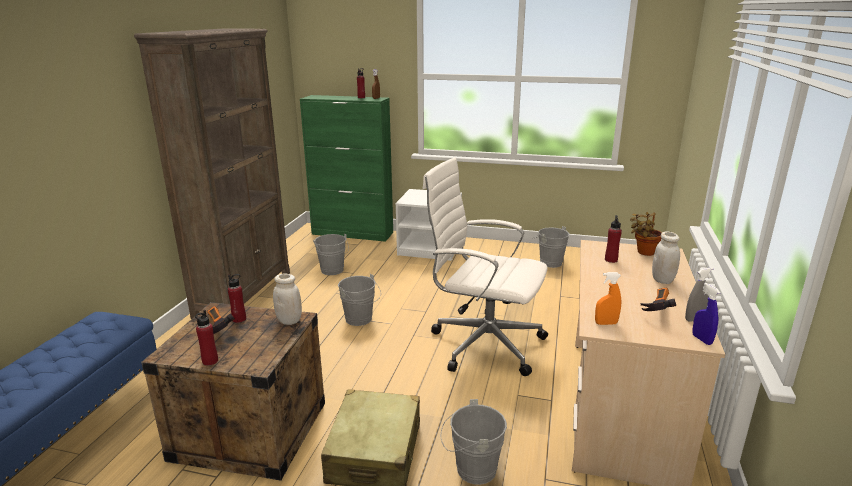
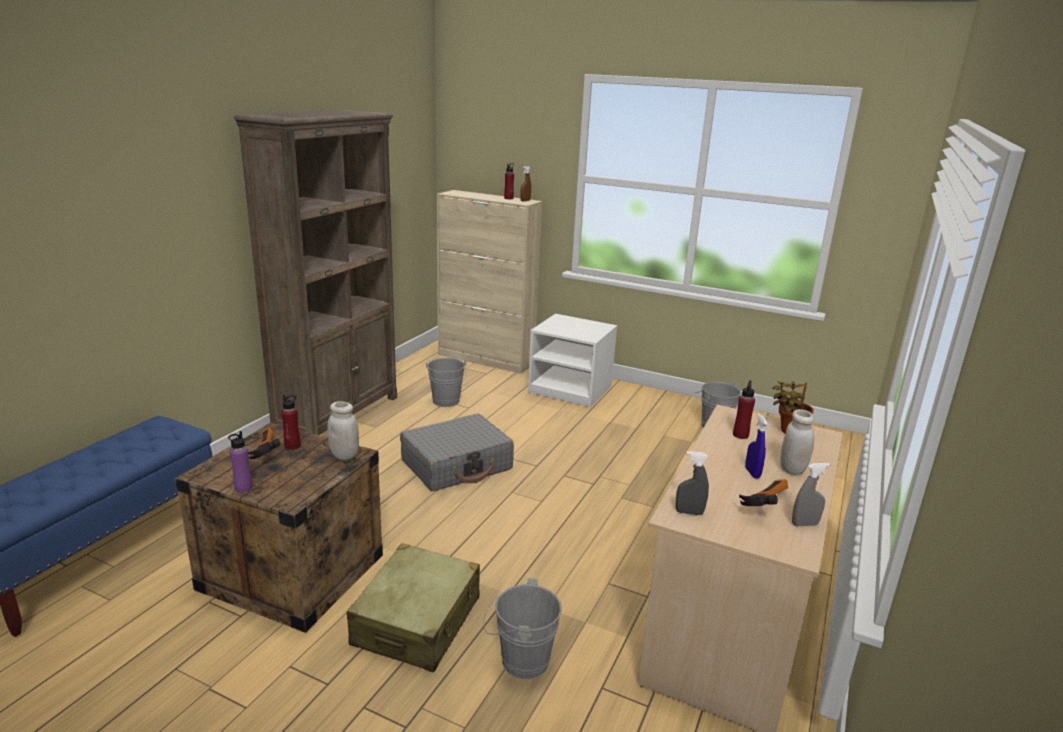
camera: 10 degrees right, 0 degrees up
(210, 361) = (243, 488): red bottle -> purple bottle
(353, 233) = (486, 359): green cabinet -> beige cabinet
(360, 320) = (457, 465): grey bucket -> grey suitcase
(483, 343) = (591, 514): white office chair -> none
(606, 323) = (689, 512): orange spray bottle -> grey spray bottle
(702, 339) = (798, 550): blue spray bottle -> blue spray bottle (752, 473)

